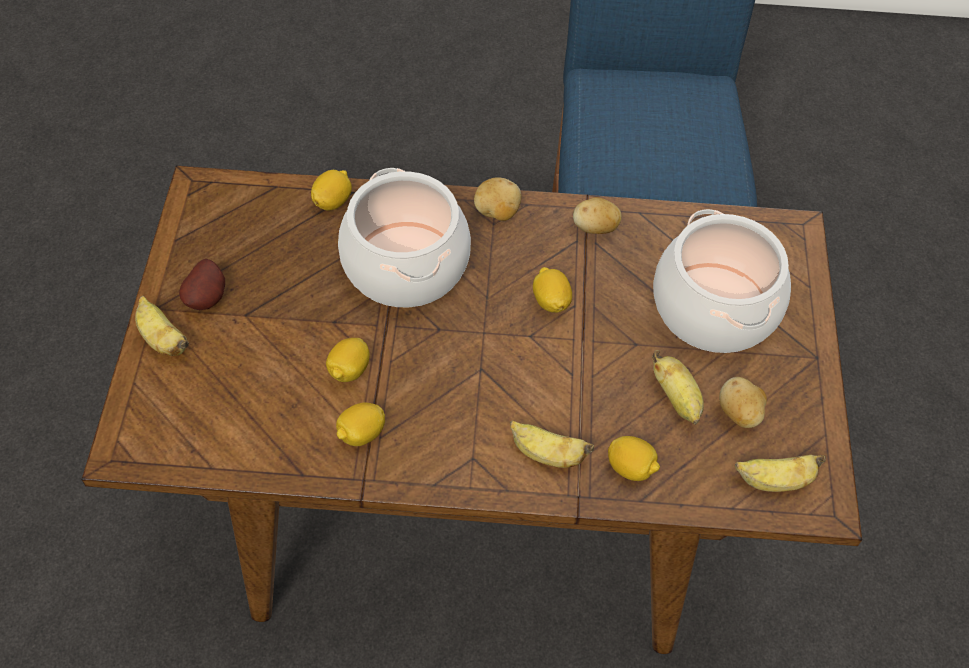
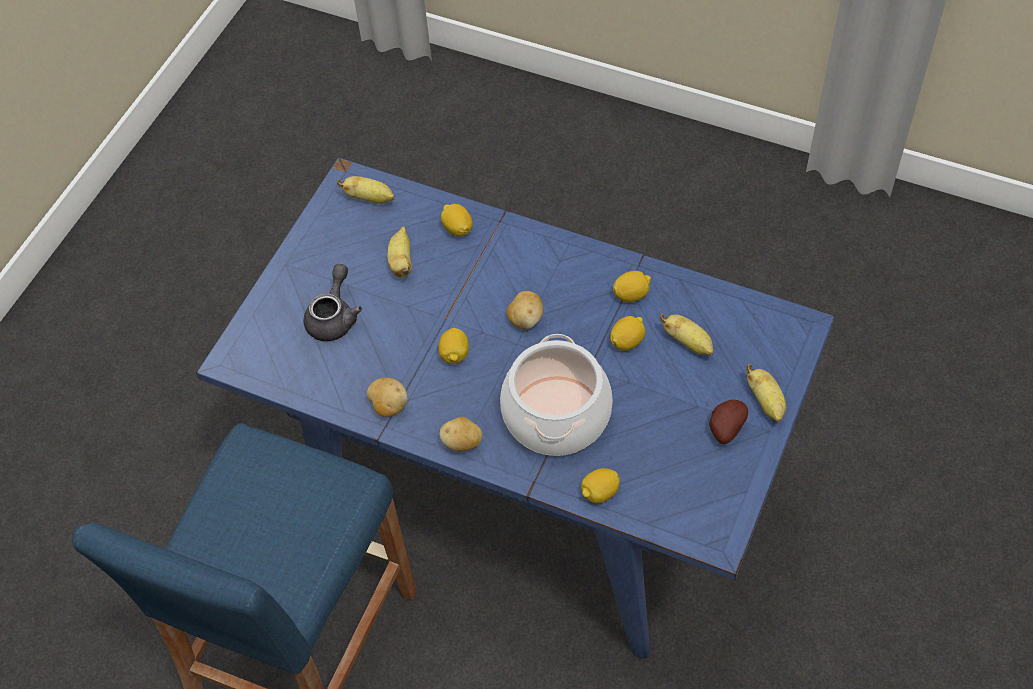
camera: 155 degrees left, 0 degrees up
(477, 499) = (526, 488): brown dining table -> blue dining table
(546, 454) = (509, 250): banana -> banana (688, 343)
(715, 308) = (334, 317): cooking pot -> grey teapot
(739, 413) = (365, 242): potato -> potato (525, 319)

